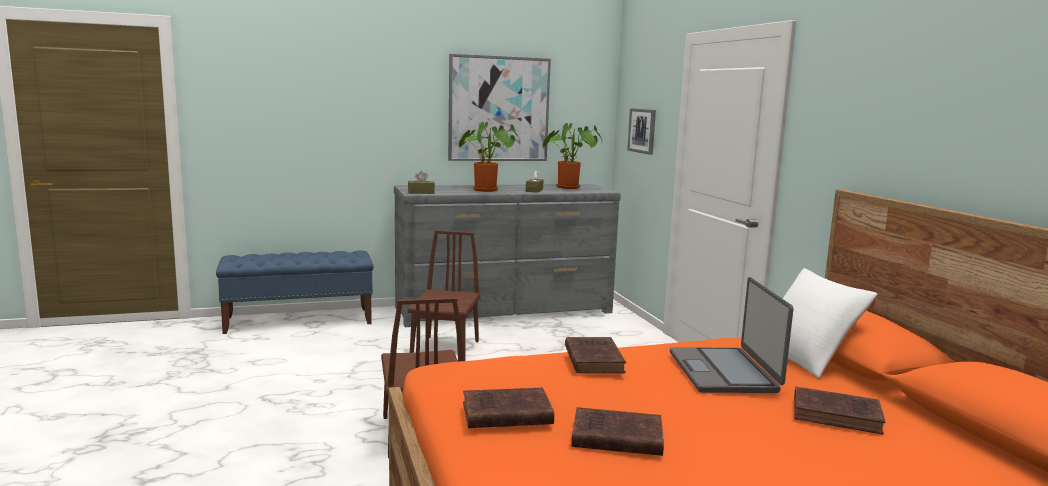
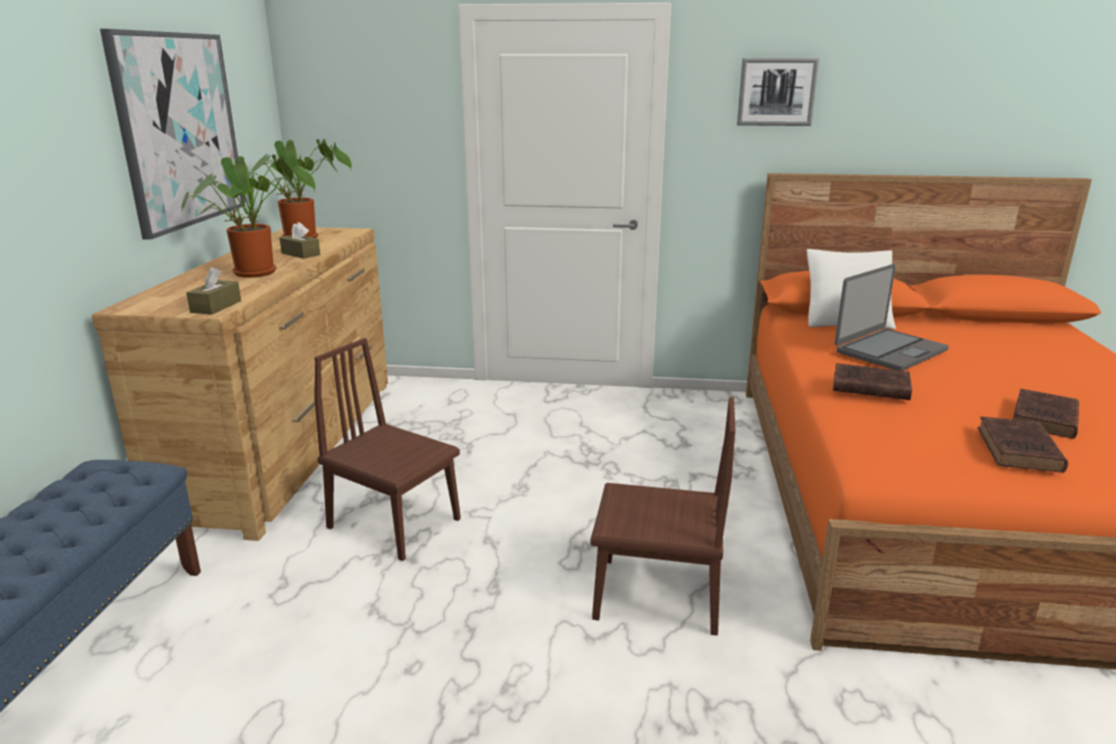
camera: 65 degrees left, 10 degrees up
(505, 310) = (290, 445): grey dresser -> brown dresser
(642, 130) = (369, 139): picture -> picture (776, 92)
(724, 372) = (889, 351): laptop -> laptop turned 60 degrees counterclockwise
(839, 416) = (971, 343): brown book -> none

